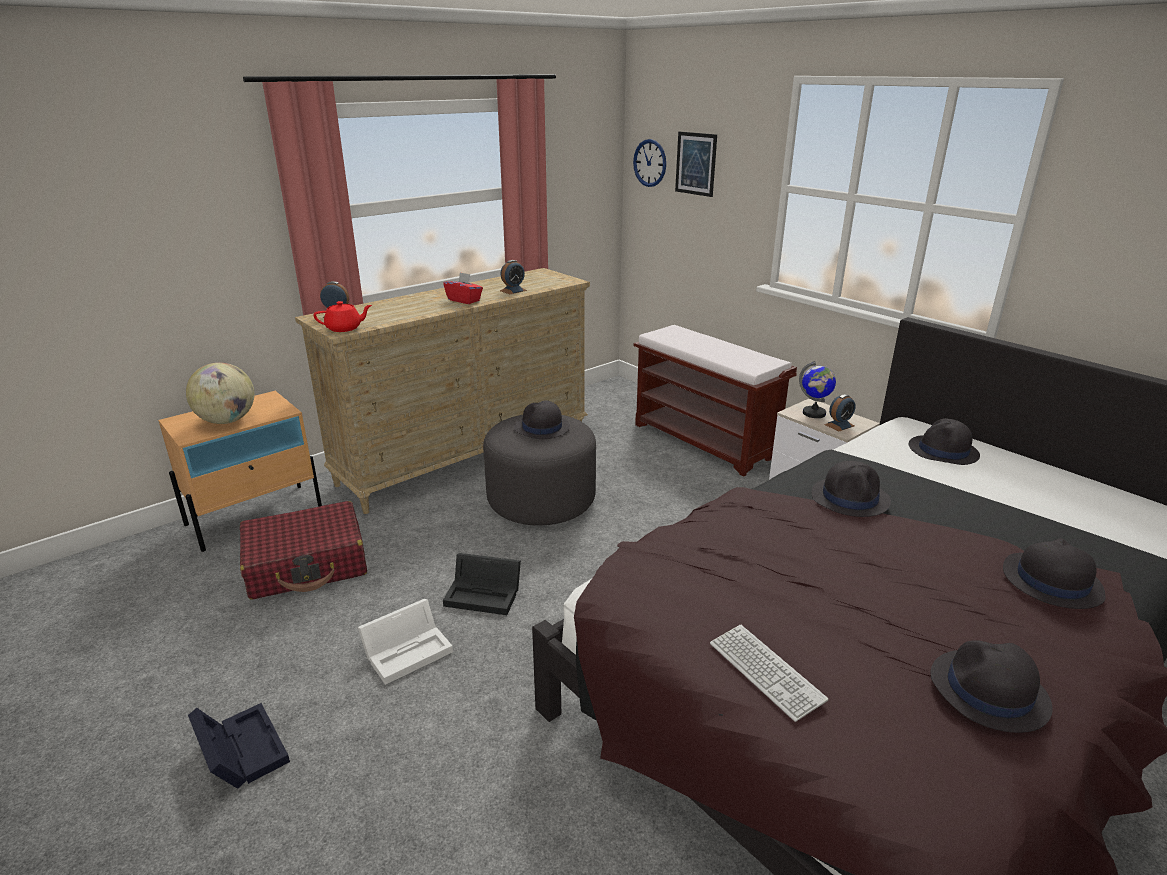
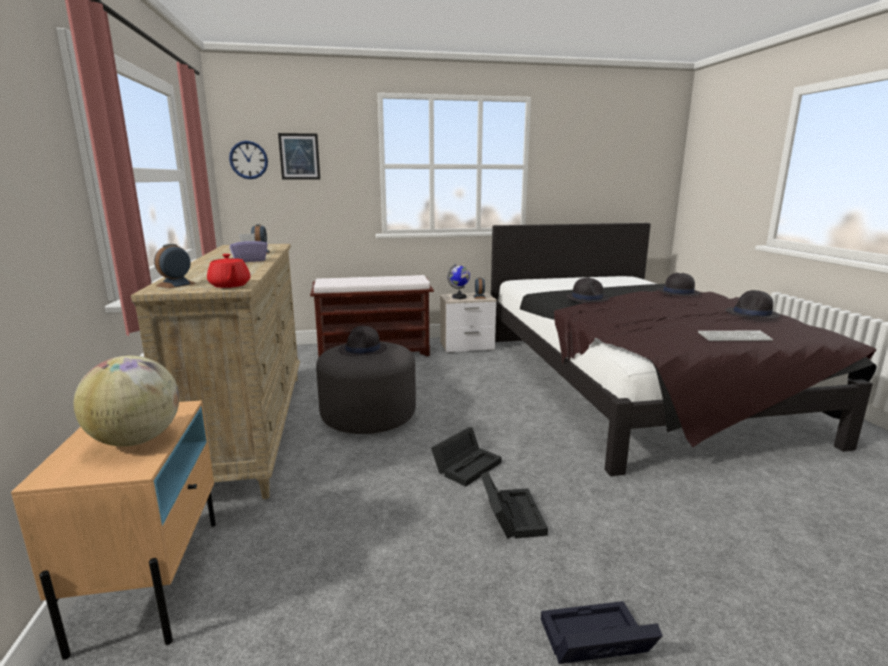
camera: 60 degrees left, 10 degrees down
(307, 564) = (315, 552): red suitcase -> none
(344, 328) = (230, 285): red teapot -> red teapot turned 135 degrees clockwise
(409, 650) = (510, 514): white storage box -> black storage box
(464, 300) = (249, 260): red tissue box -> purple tissue box
(943, 451) = (552, 282): black hat -> none

